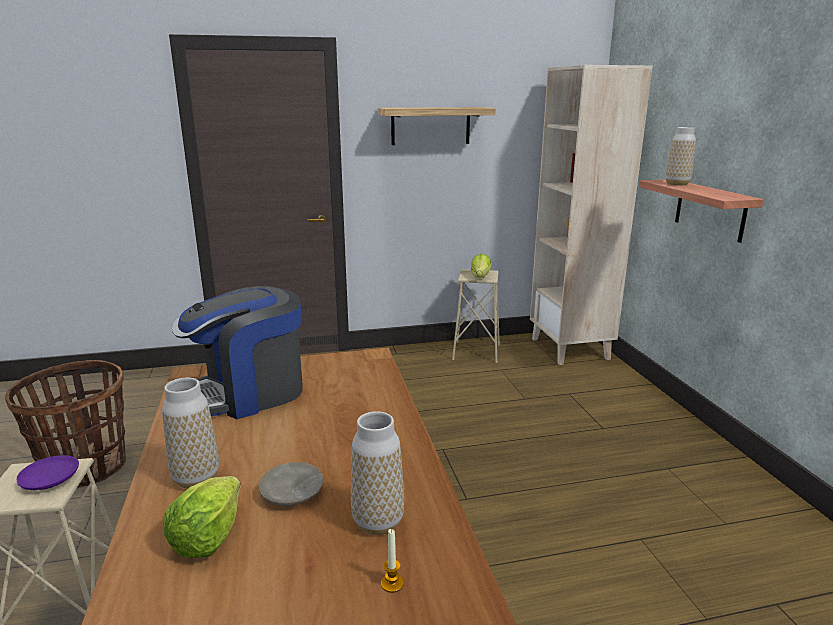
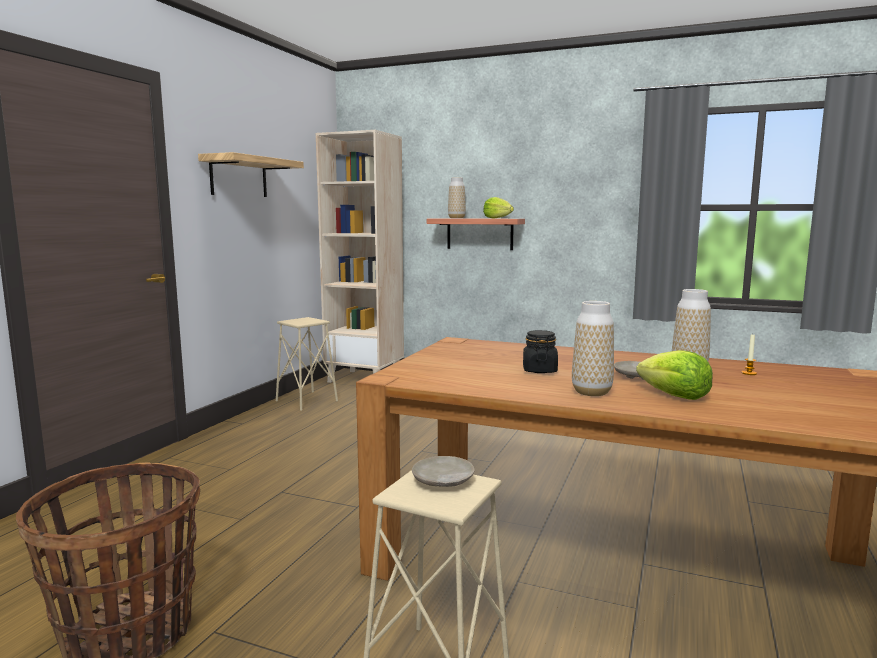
camera: 55 degrees left, 10 degrees down
(49, 480) = (442, 481): purple plate -> beige plate
(247, 393) = (463, 369): coffee machine -> none
(275, 428) = (539, 370): none -> black jar
(480, 277) = (310, 321): lettuce -> lettuce (497, 218)

